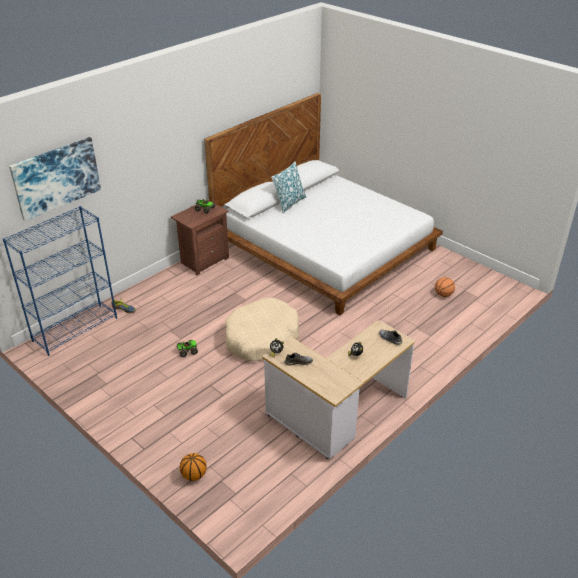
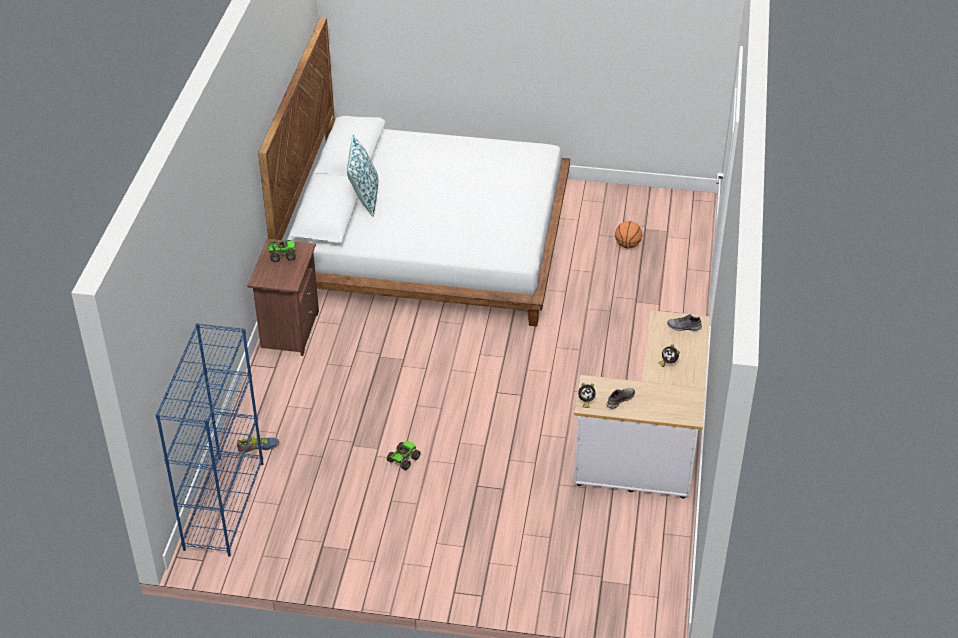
camera: 35 degrees left, 5 degrees up
(56, 177) = (174, 296): picture -> none
(193, 475) = (567, 591): basketball -> none
(261, 338) = (475, 399): beige dog bed -> none

